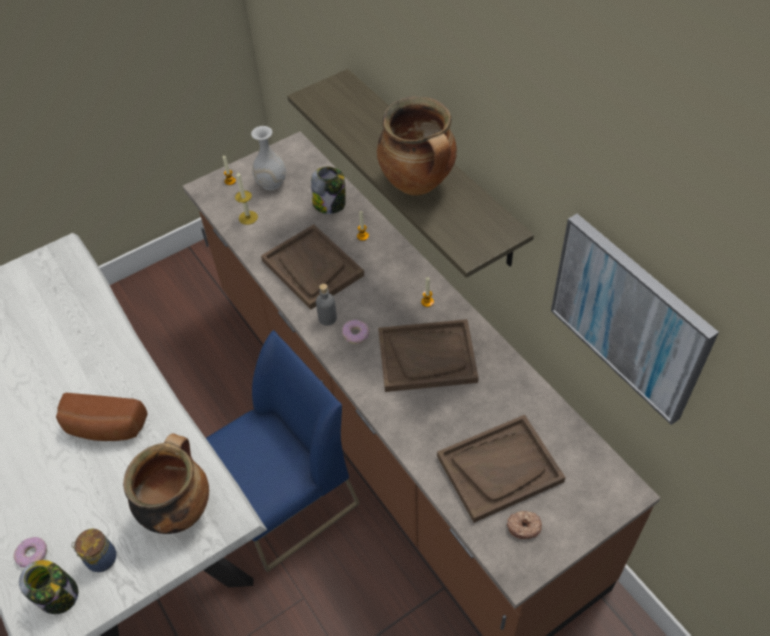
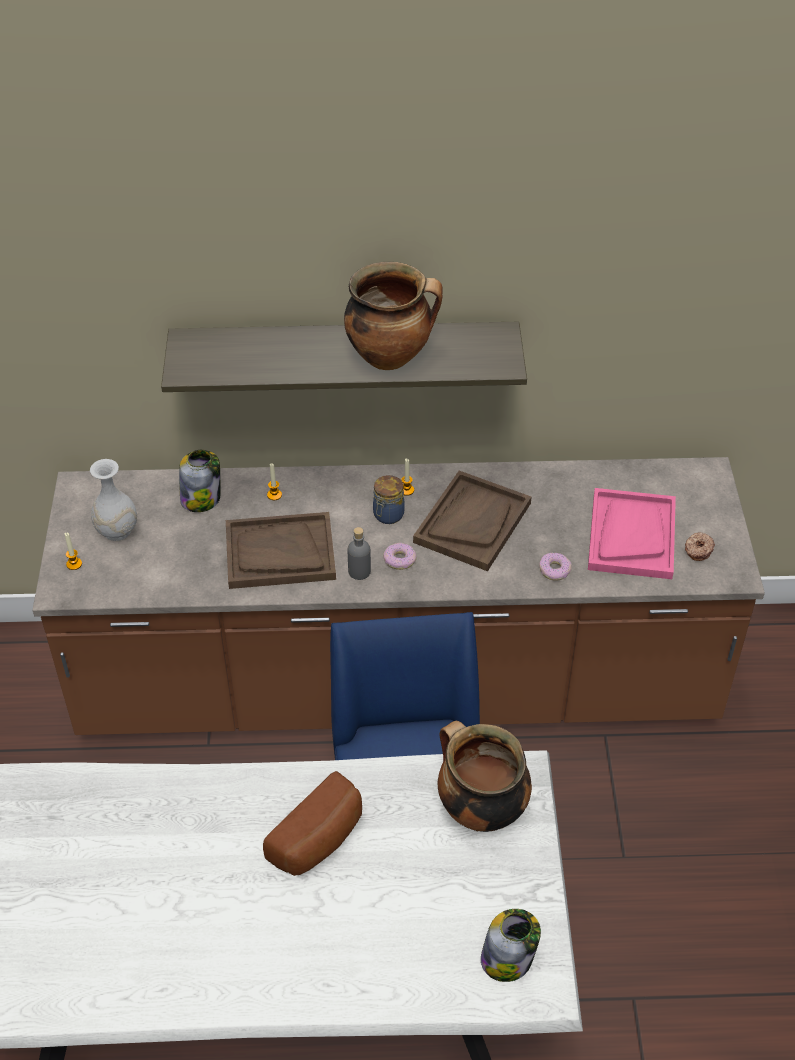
camera: 60 degrees left, 5 degrees down
(33, 554) = (439, 968): donut -> donut (554, 570)
(100, 559) = (490, 903): jar -> jar (387, 515)
(248, 217) = (150, 573): candle -> none
(500, 468) = (631, 535): brown tray -> pink tray
(629, 317) = (653, 317): picture -> none

